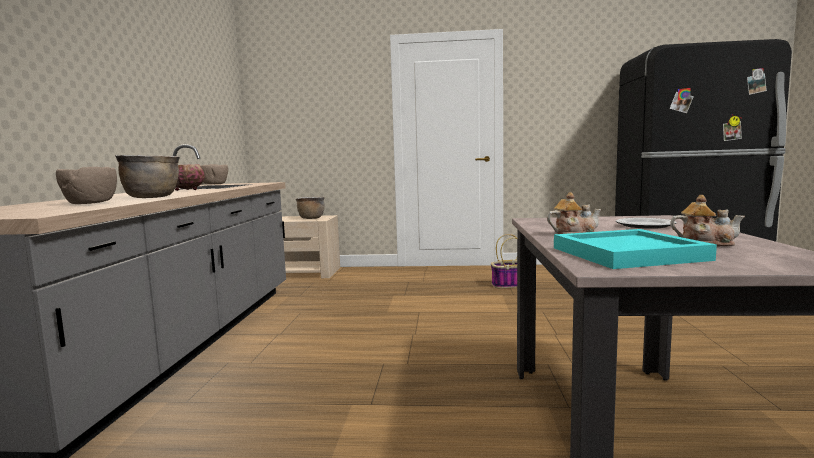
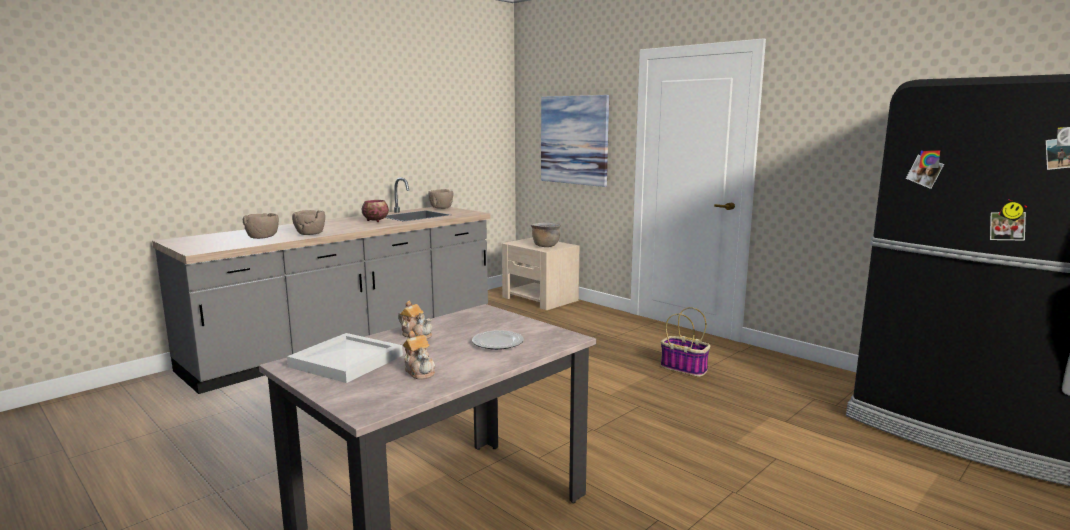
camera: 40 degrees right, 5 degrees up
(152, 197) = (310, 233): brown cooking pot -> brown bowl
(322, 117) = (574, 140): none -> picture
(630, 254) = (346, 362): turquoise tray -> white tray

